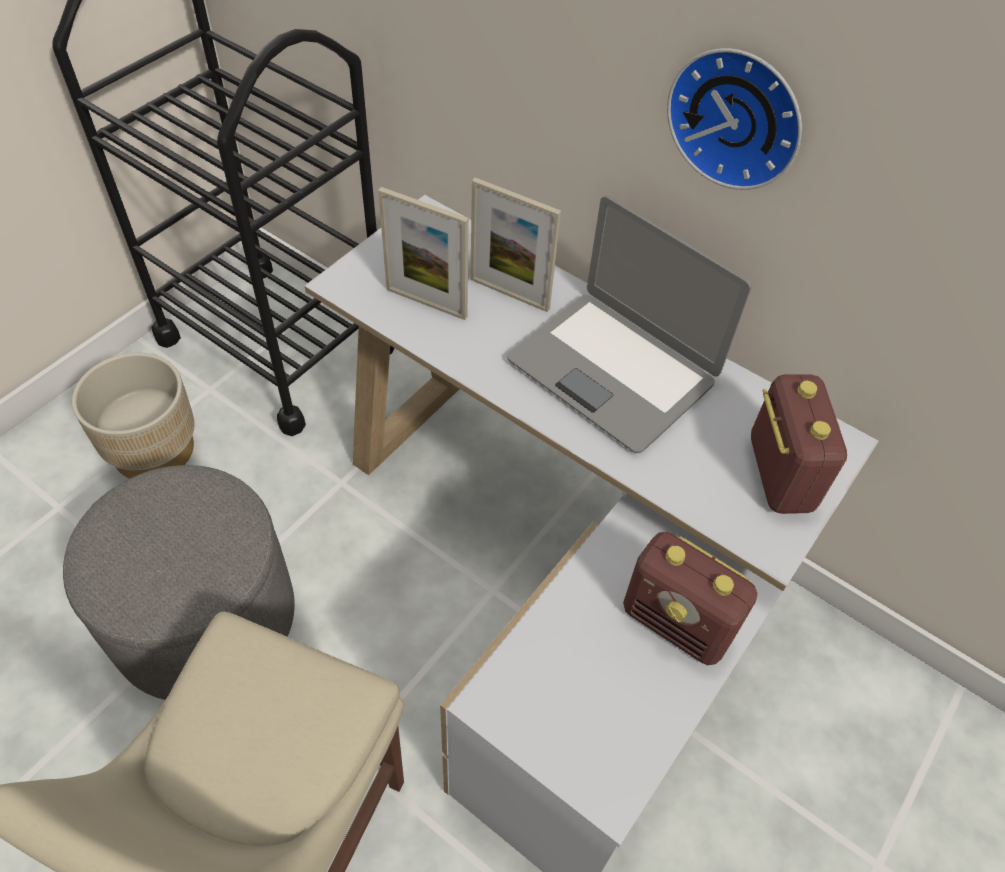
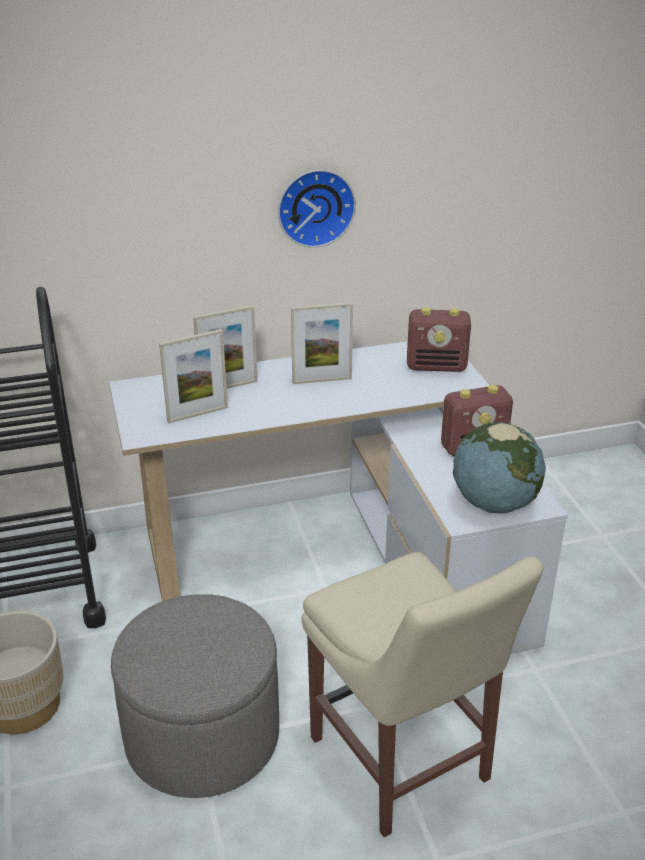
camera: 50 degrees left, 20 degrees down
(563, 724) = (494, 503): none -> globe
(612, 370) = (322, 380): laptop -> picture frame
(779, 473) = (437, 366): radio -> radio turned 150 degrees clockwise

